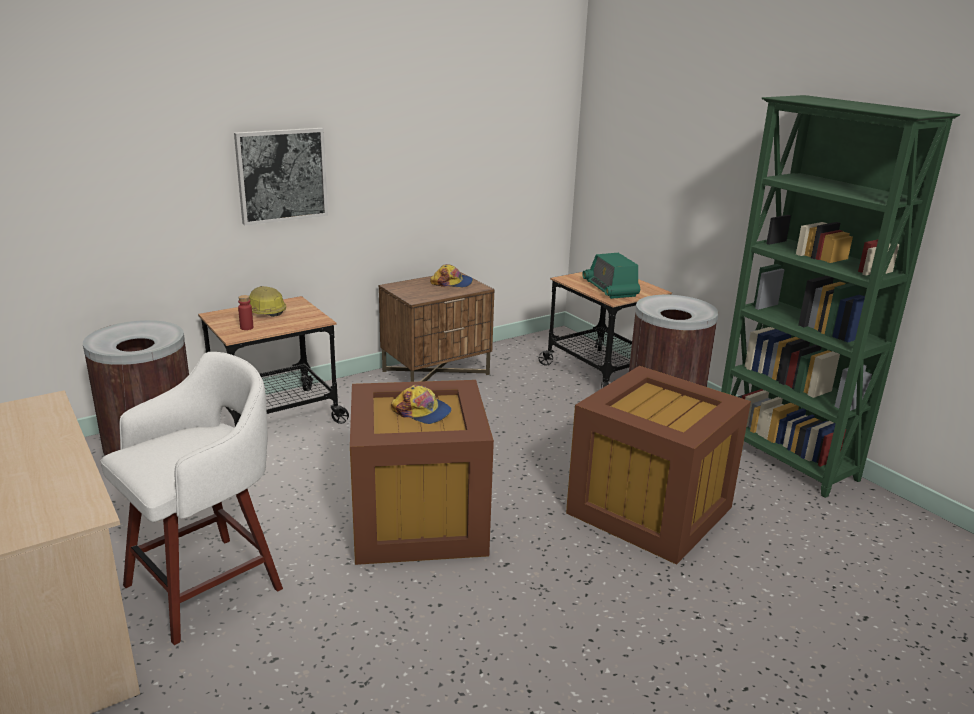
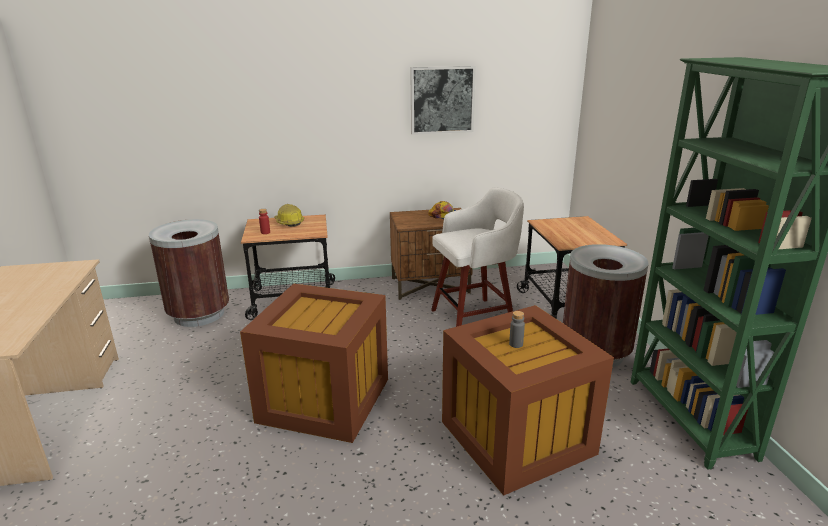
camera: 25 degrees right, 0 degrees up
(208, 585) = (154, 412): white stool -> white stool (475, 318)
(282, 175) = (312, 123): picture -> picture (442, 100)
(422, 412) = (323, 314): cap -> none
(610, 289) = (571, 234): radio -> none
(652, 406) = (516, 344): none -> grey bottle

